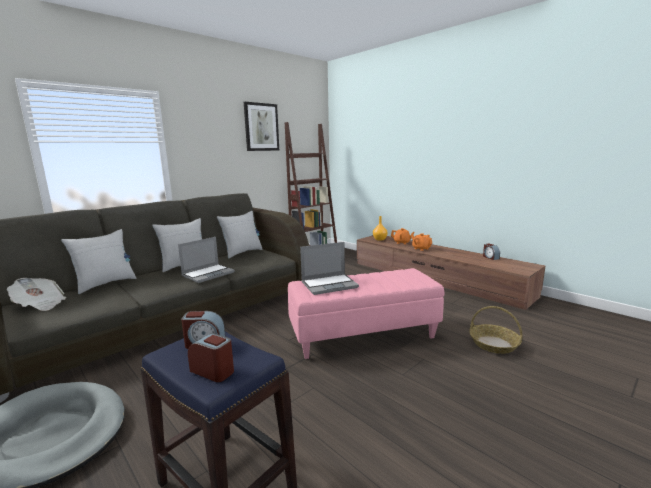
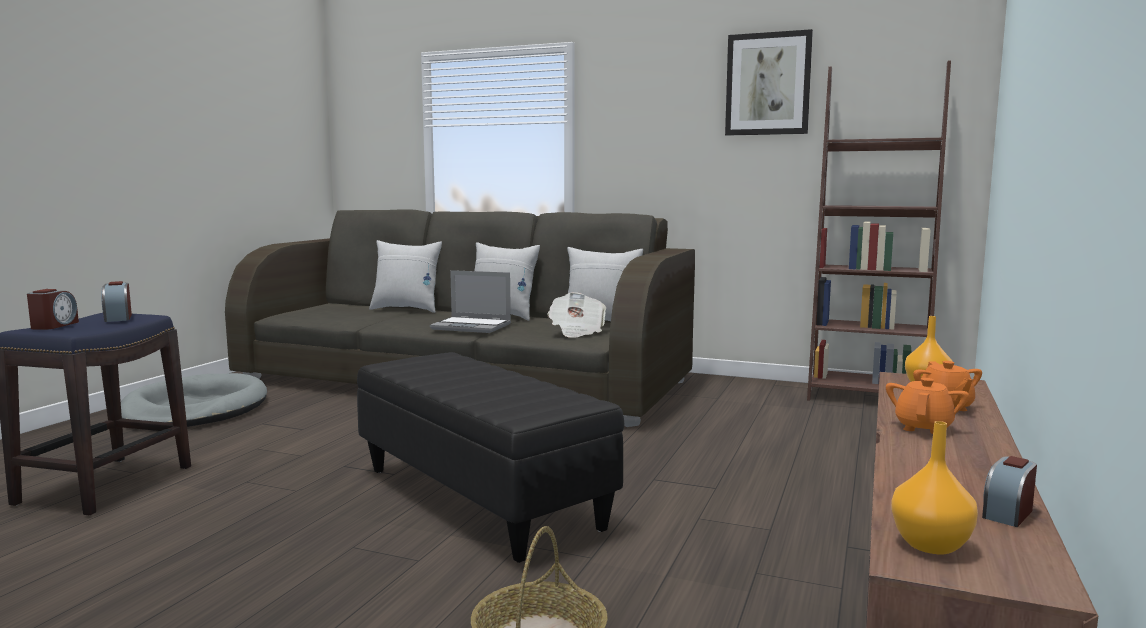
camera: 65 degrees right, 5 degrees down
(40, 305) = (337, 309): newspaper -> newspaper (576, 331)
(329, 285) = (445, 367): laptop -> none
(363, 336) = (481, 498): pink ottoman -> black ottoman
(511, 267) = (929, 545): none -> orange vase

